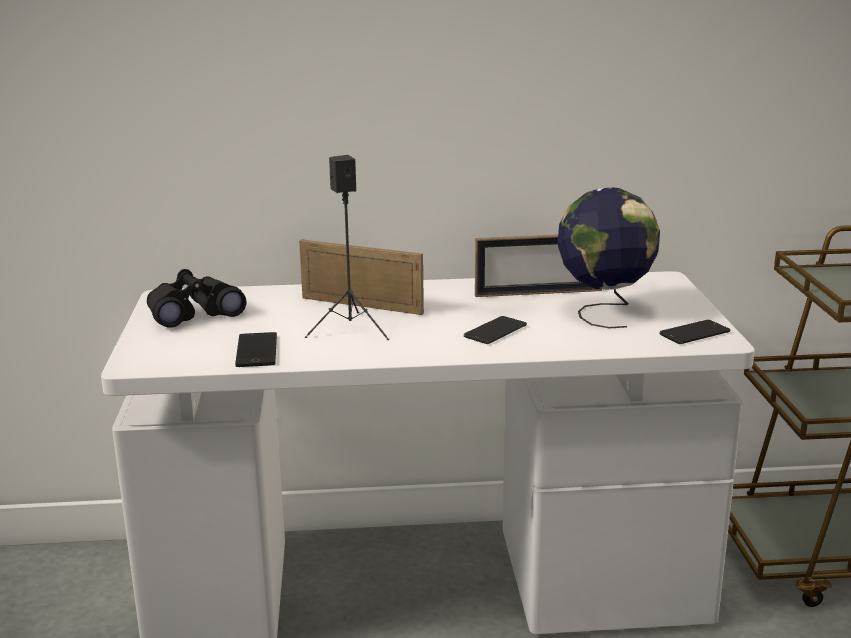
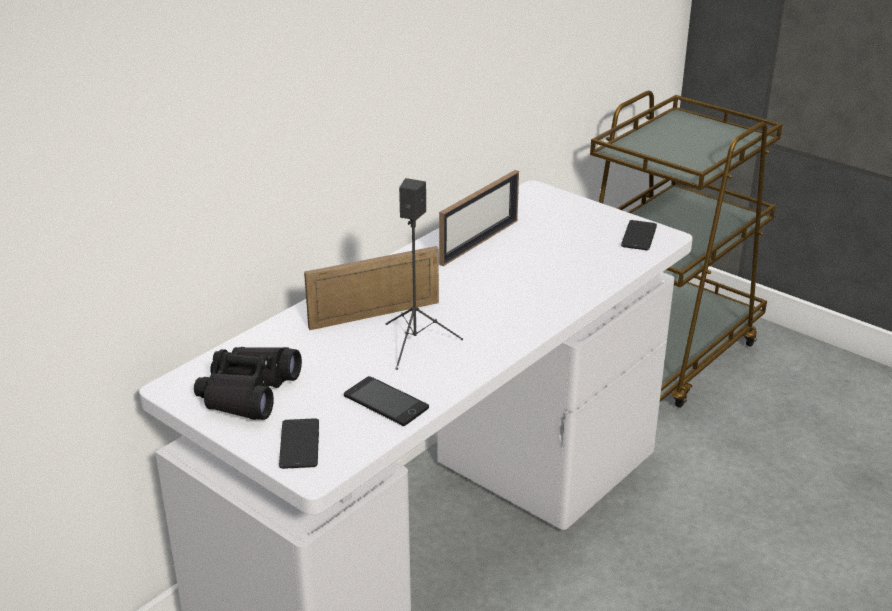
camera: 45 degrees left, 10 degrees up
(495, 331) = (519, 293): phone -> phone (299, 444)
(604, 312) = (555, 242): globe -> none

